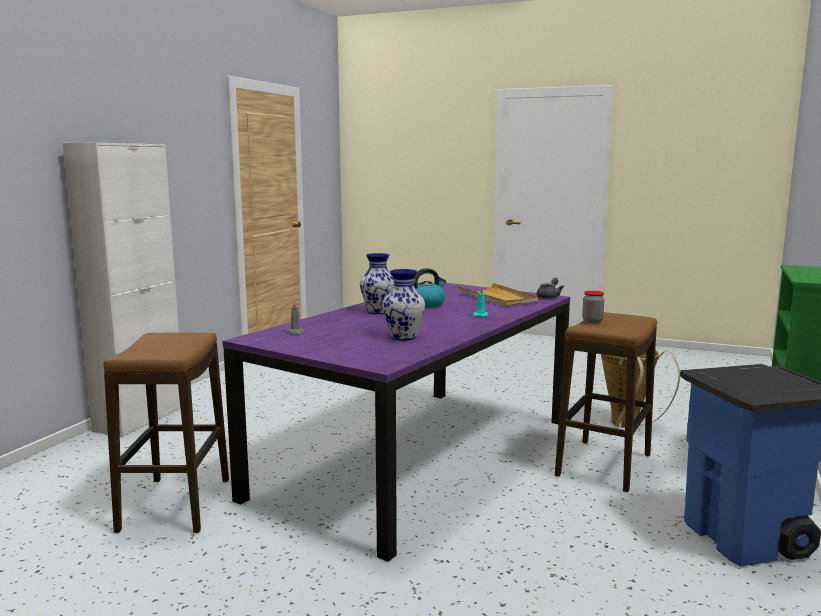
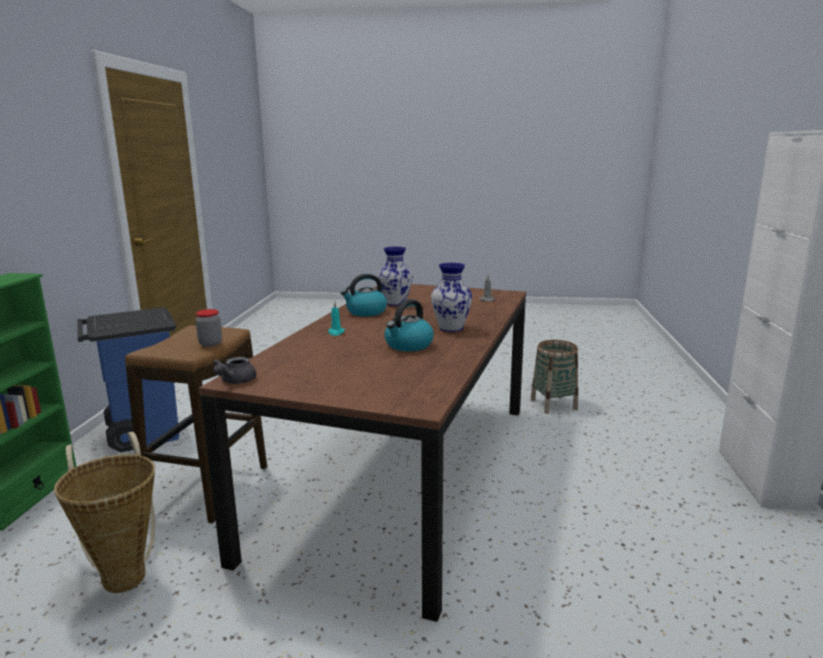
camera: 165 degrees right, 5 degrees up
(175, 505) = (553, 405): stool -> basket
(419, 455) = (404, 473): purple dining table -> brown dining table
(445, 330) = (365, 312): none -> kettle
(497, 298) = (316, 369): beige tray -> none

